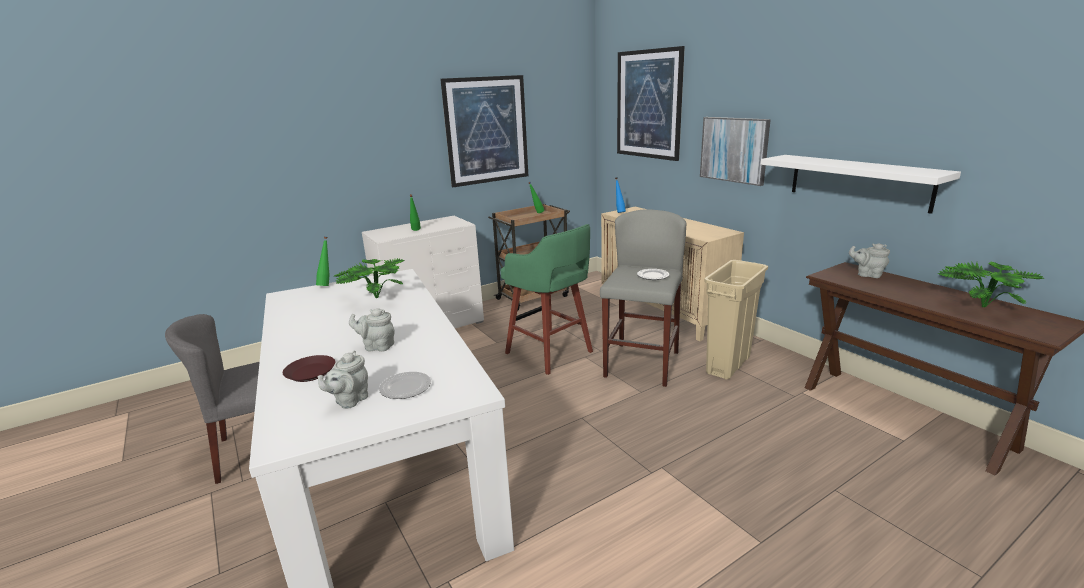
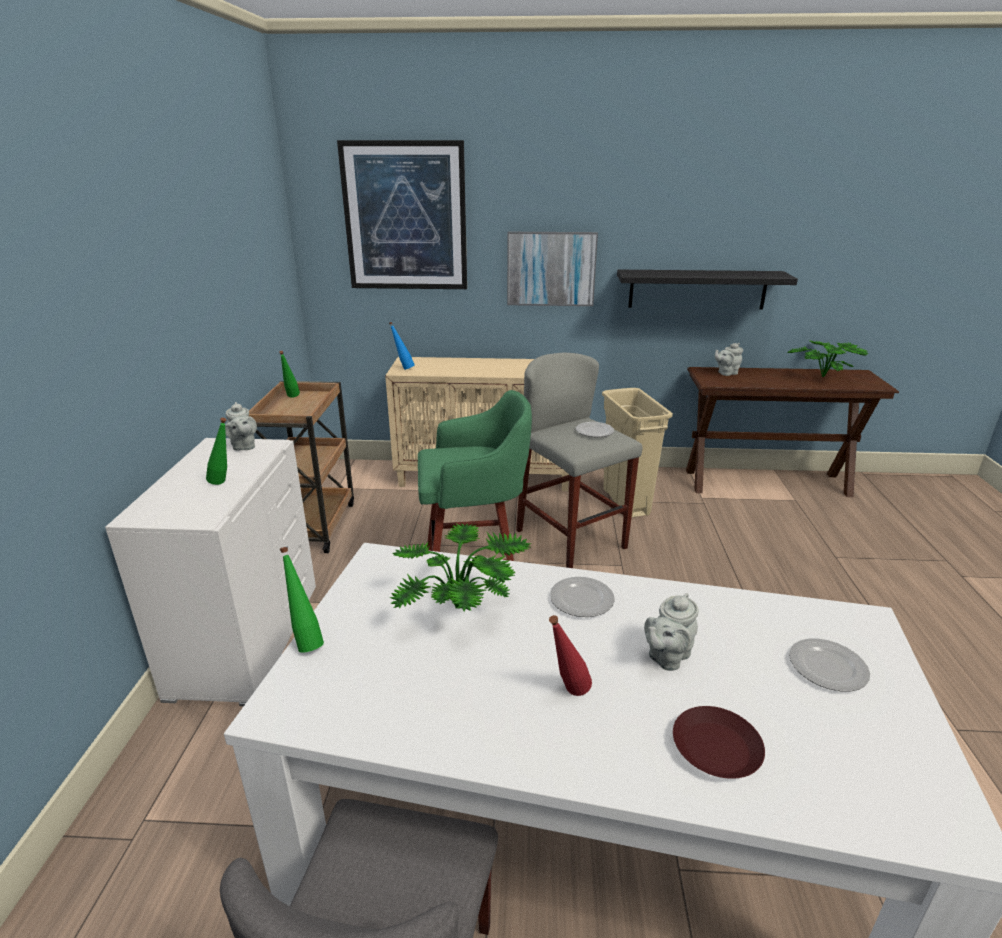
camera: 55 degrees left, 5 degrees up
(328, 334) = (567, 695): none -> red bottle
(350, 401) = (844, 728): grey teapot -> grey teapot (243, 446)
(411, 317) = (581, 599): none -> plate
(486, 130) = (210, 276): picture -> none
(858, 182) = (697, 289): white shelf -> black shelf

